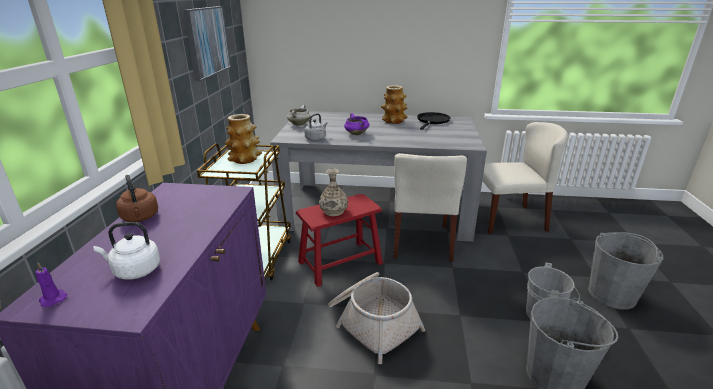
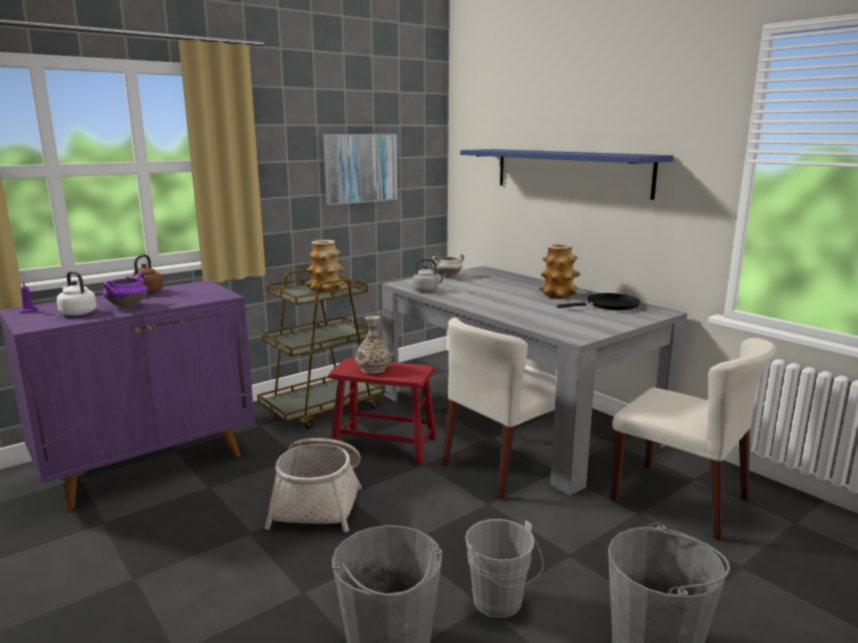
camera: 45 degrees right, 10 degrees down
(356, 134) = (477, 296): purple cooking pot -> purple cooking pot (127, 306)
(374, 32) = (570, 171): none -> blue shelf

